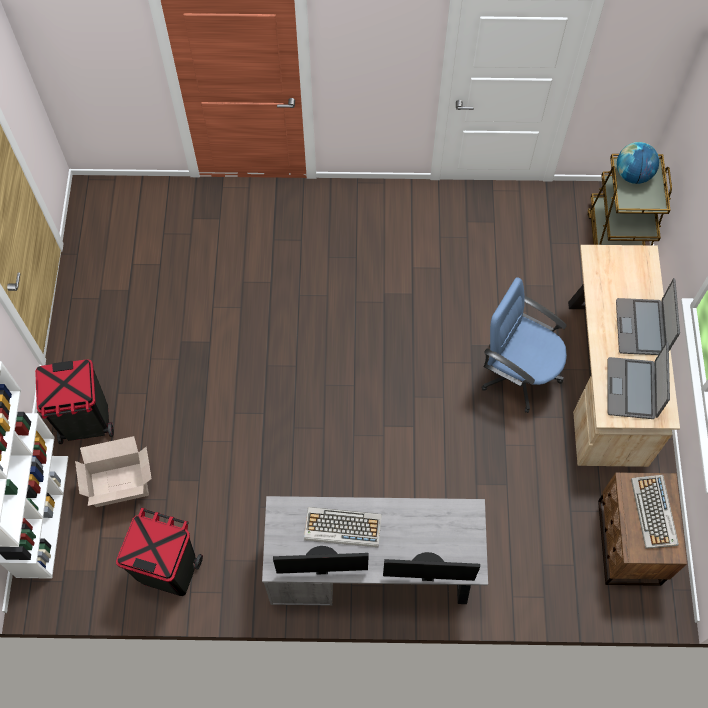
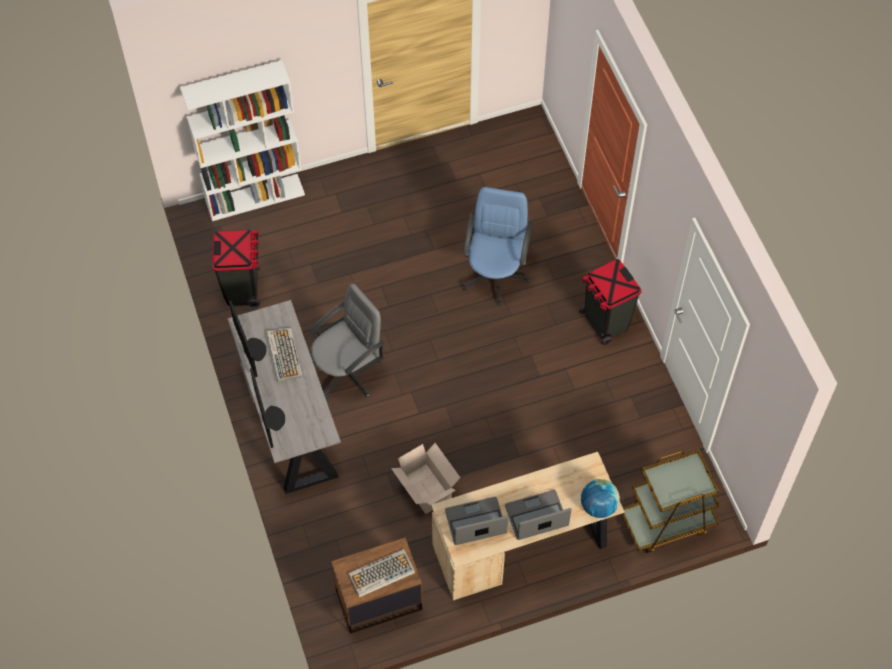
camera: 70 degrees right, 5 degrees down
(86, 422) = (335, 195): black trash can -> black trash can (605, 323)
(122, 484) = (296, 236): cardboard box -> cardboard box (426, 490)
(332, 484) = (348, 371): none -> grey office chair
(518, 372) = (499, 477): blue office chair -> blue office chair (495, 275)
(633, 174) = (688, 474): globe -> globe (598, 506)

